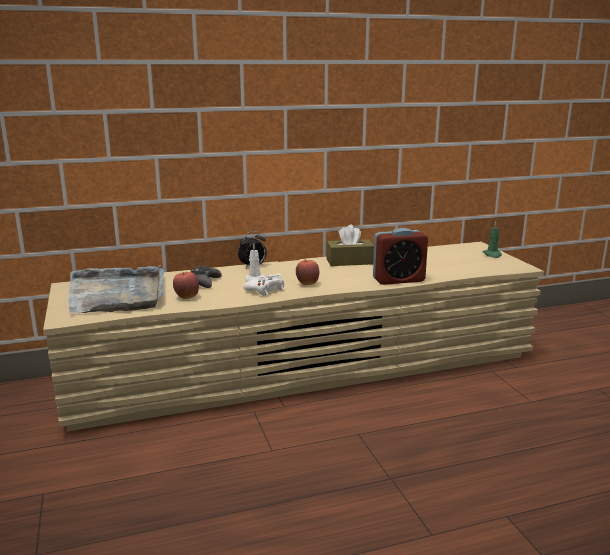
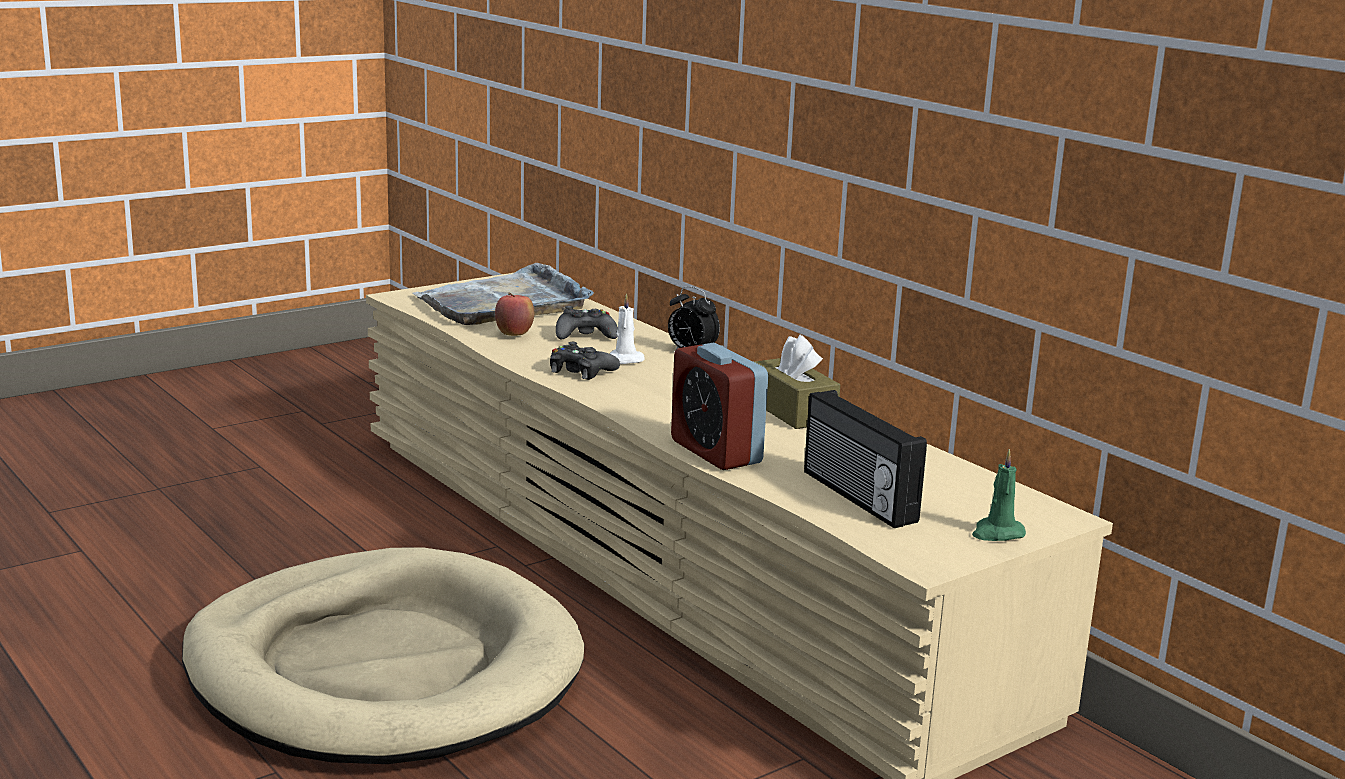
camera: 70 degrees right, 0 degrees up
(266, 290) = (581, 371): white game controller -> black game controller
(307, 284) = (633, 392): apple -> none
(395, 466) = (384, 670): none -> beige dog bed
(455, 266) = (856, 497): none -> radio

